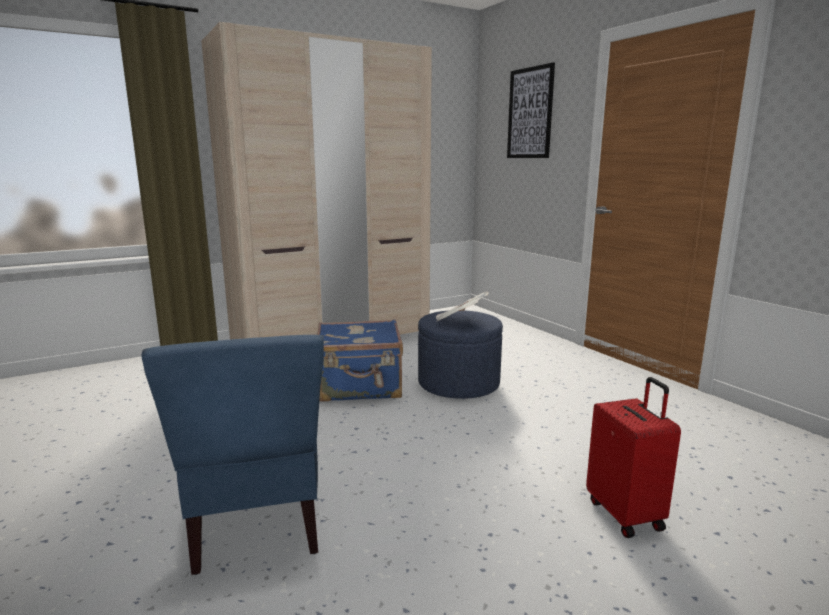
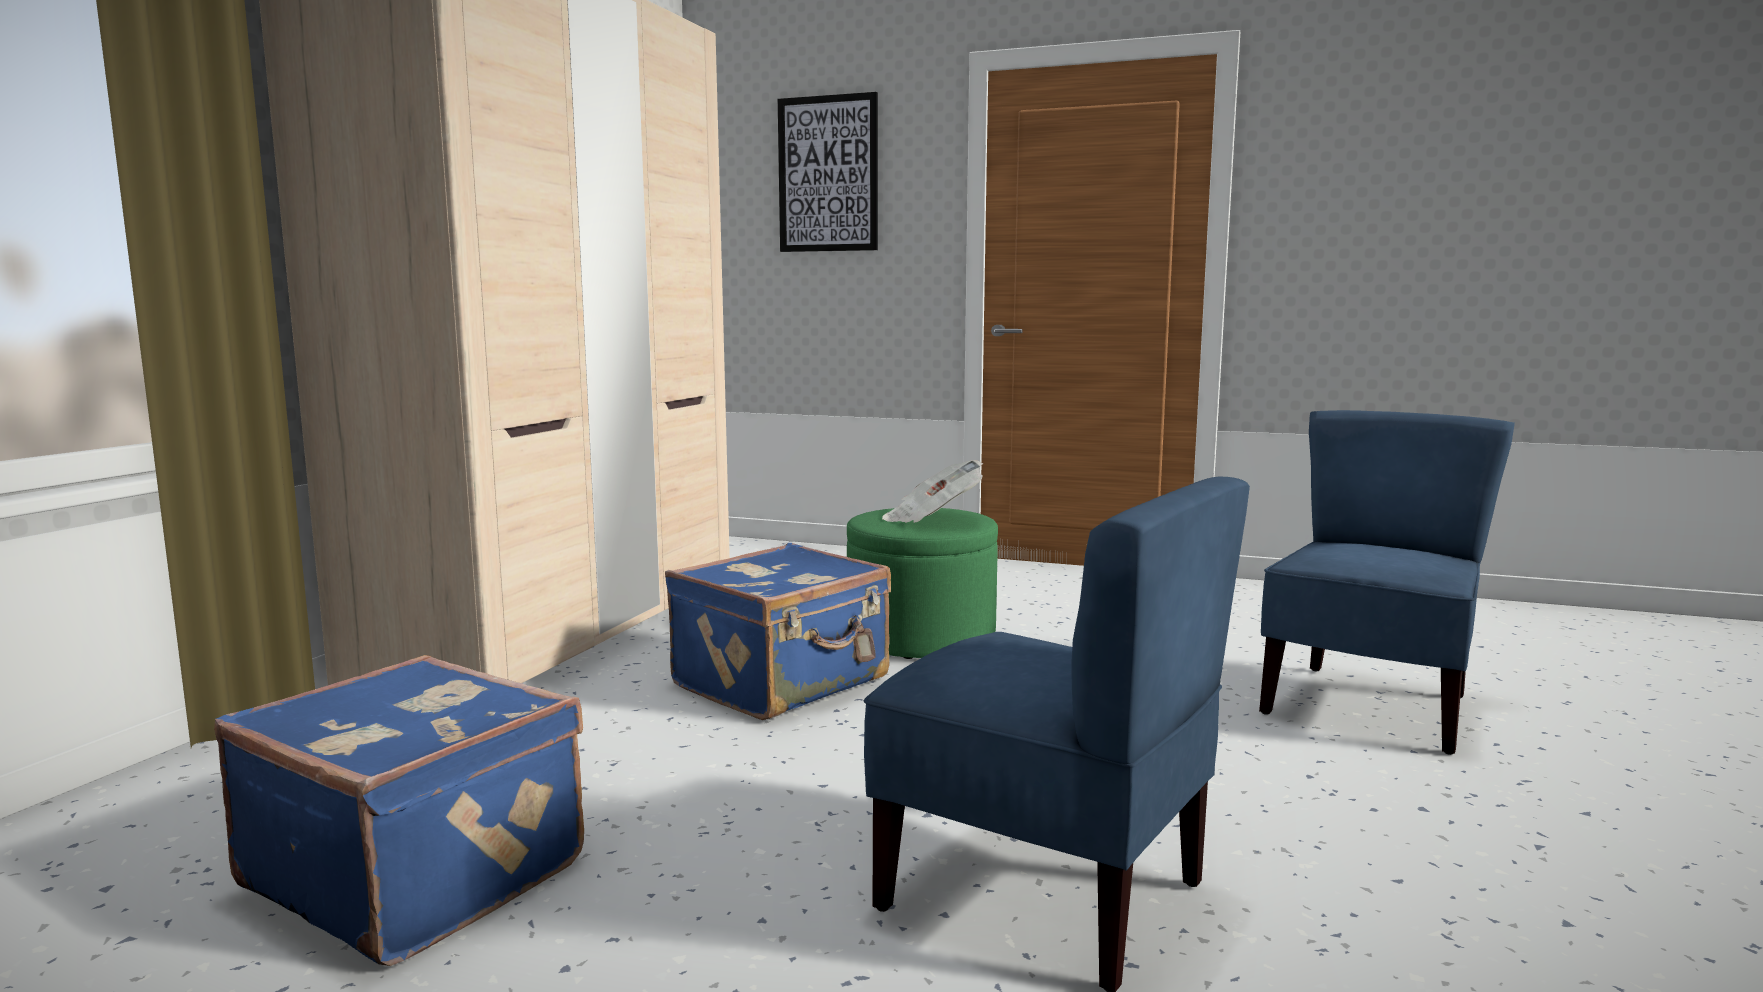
camera: 40 degrees left, 5 degrees down
(135, 418) = (419, 872): none -> blue suitcase
(458, 383) = (921, 638): blue ottoman -> green ottoman
(626, 514) = (1369, 706): red suitcase -> blue chair

